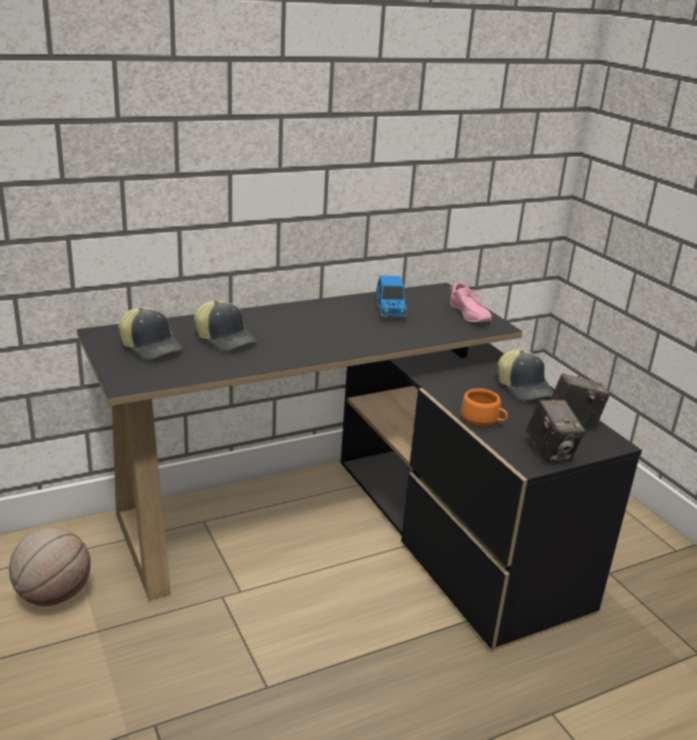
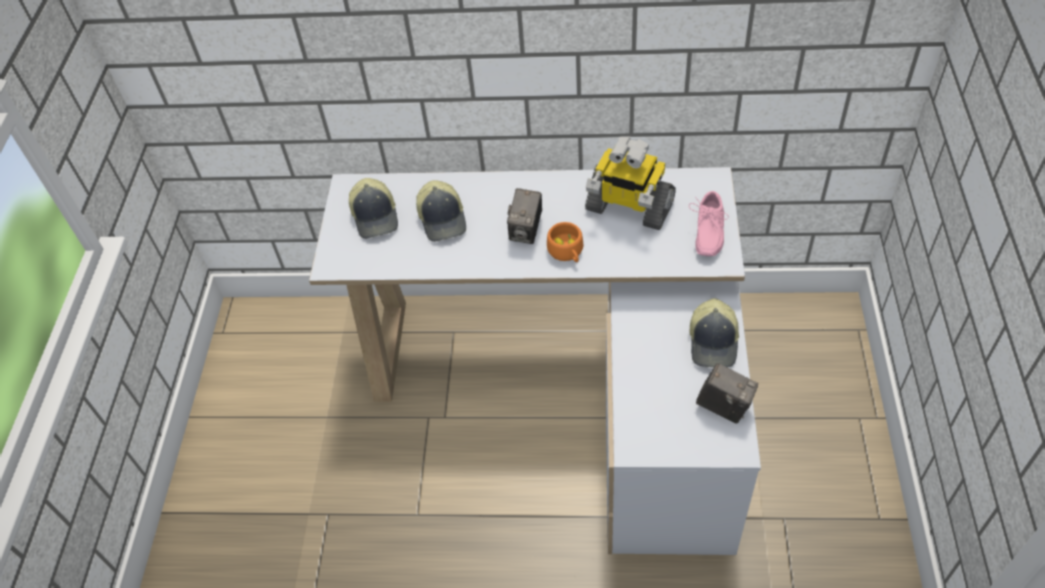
camera: 35 degrees right, 25 degrees up
(53, 595) = (311, 371): basketball -> none
(353, 530) = (573, 383): black desk -> white desk
(390, 310) = (628, 207): toy car -> toy robot
(483, 420) = (634, 377): orange cup -> orange cup (567, 252)
(550, 452) = (664, 440): camera -> camera (526, 231)

